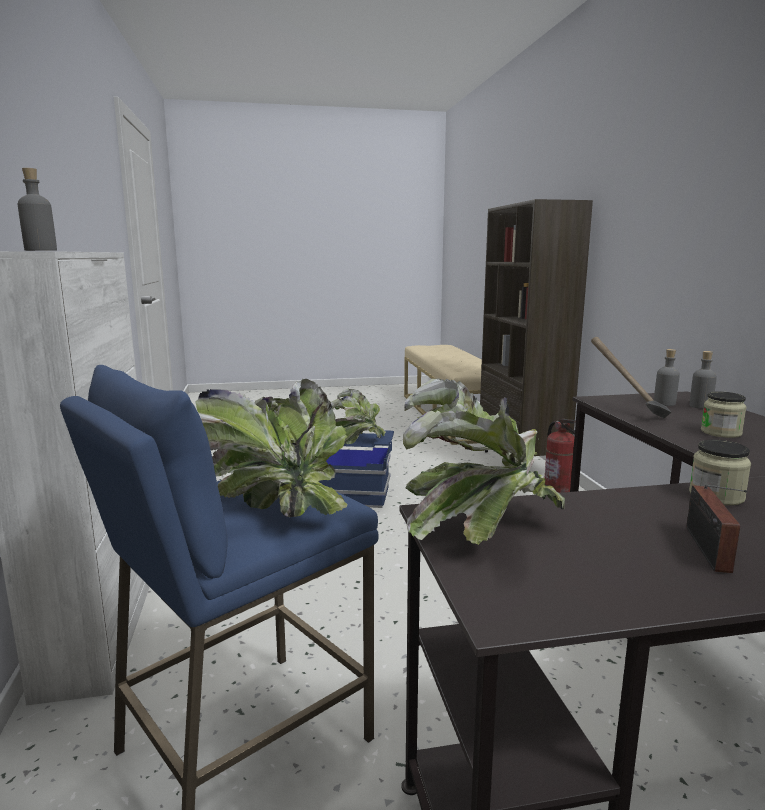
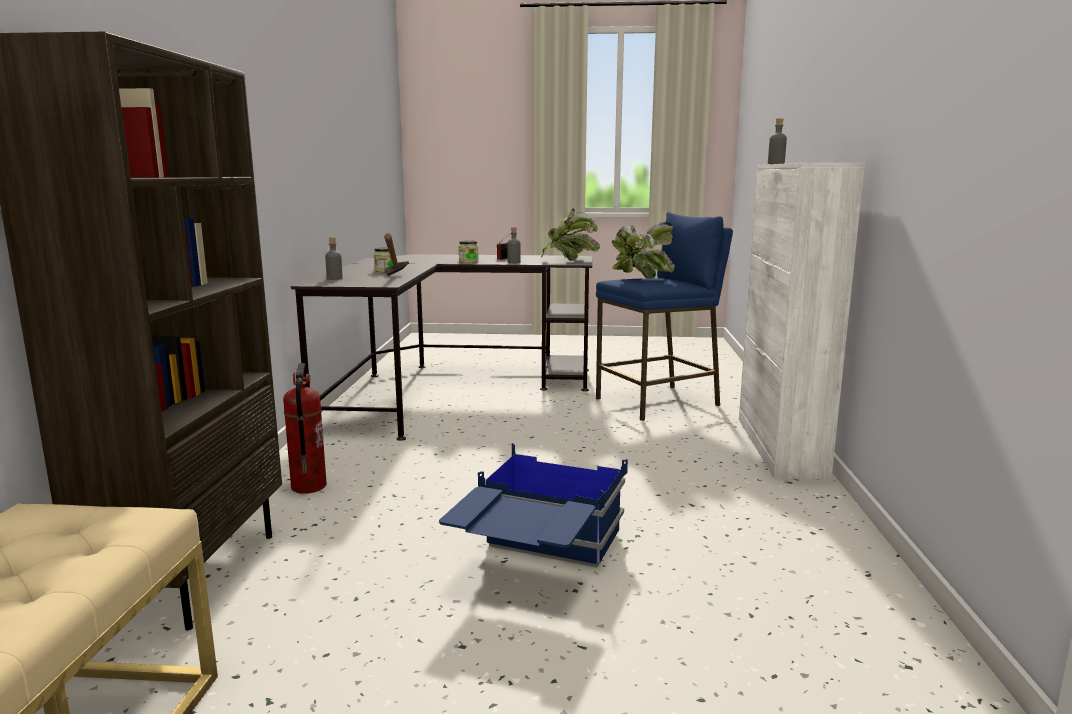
camera: 165 degrees left, 0 degrees up
(354, 441) = (528, 512): potted plant -> none
(664, 403) = (350, 281): grey bottle -> grey bottle (514, 262)

